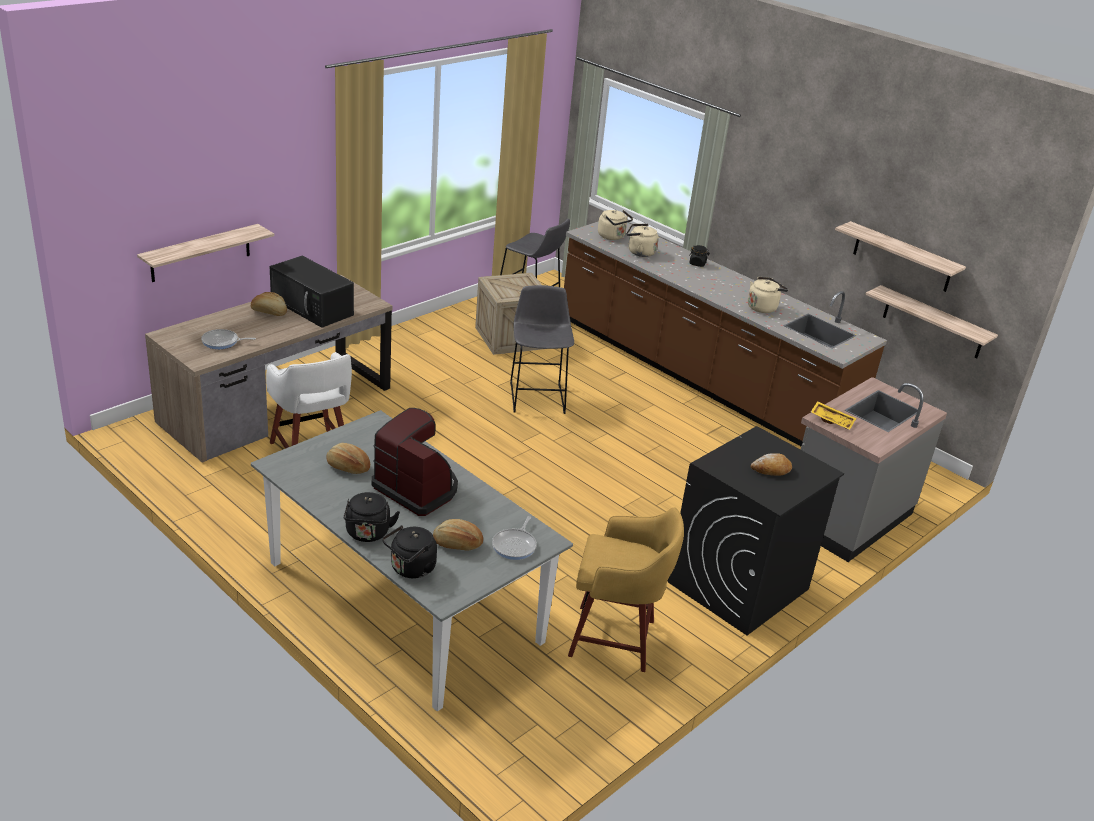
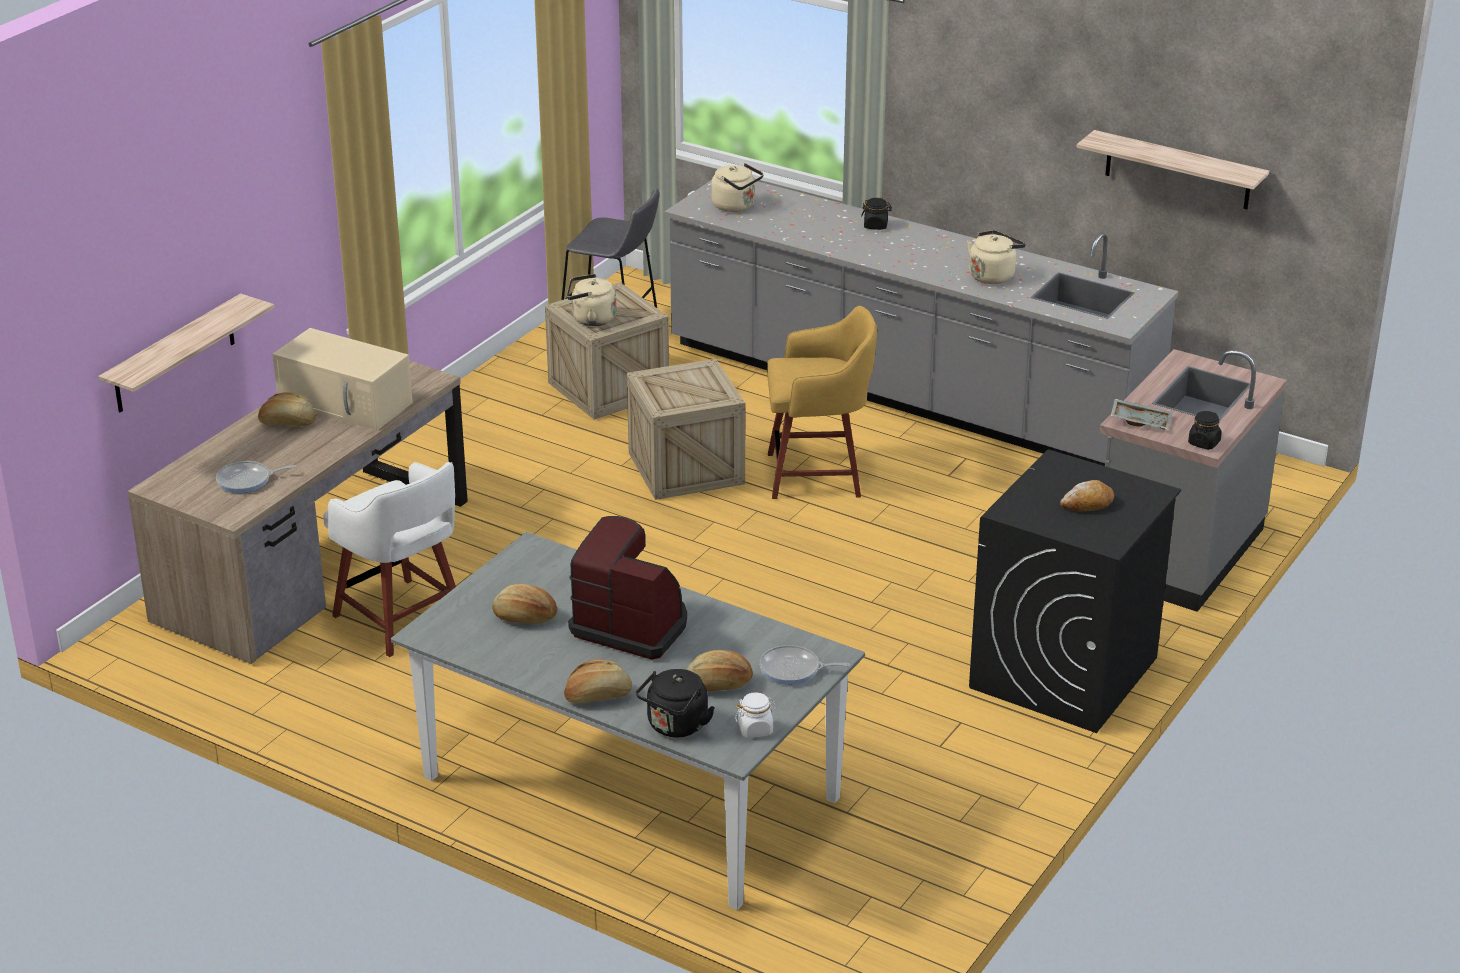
camera: 10 degrees left, 0 degrees up
(313, 307) = (347, 402): black microwave -> beige microwave
(368, 534) = (598, 696): black kettle -> bread
(467, 584) = (755, 729): none -> white jar
(515, 545) = (793, 670): frying pan -> frying pan turned 90 degrees clockwise
(537, 395) = (686, 468): grey stool -> crate
(615, 639) = (929, 774): yellow stool -> yellow stool (818, 475)
(639, 252) = (785, 224): beige kettle -> beige kettle (591, 319)
(698, 377) = (906, 394): brown counter -> grey counter
(832, 420) = (1140, 421): yellow tray -> grey tray
(873, 444) = (1204, 443): none -> black jar
(933, 323) = (1237, 255): shelf -> none

